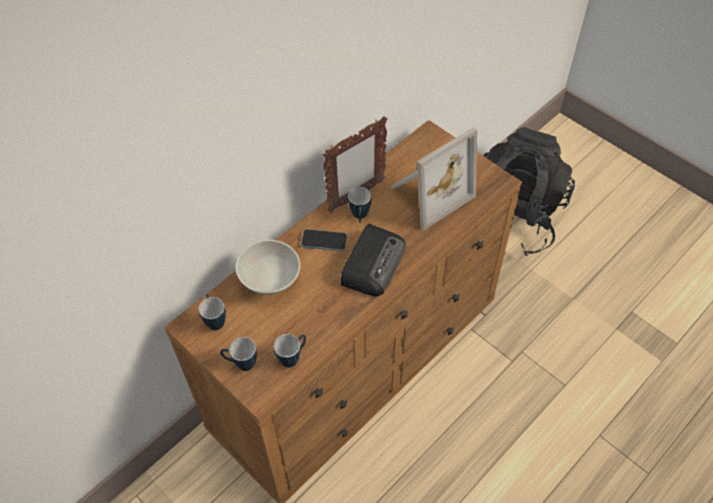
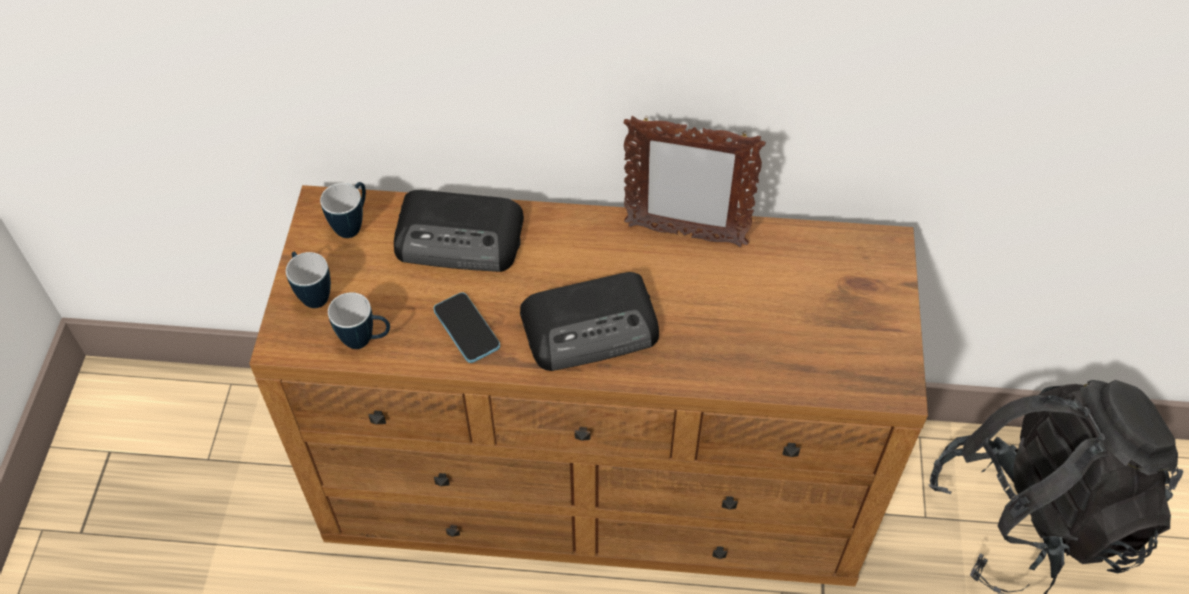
camera: 50 degrees right, 0 degrees up
(271, 280) = (461, 238): white bowl -> radio
(324, 241) = (575, 251): phone -> phone (466, 329)
(359, 217) = (653, 263): mug -> none
(428, 193) = (777, 312): picture frame -> none

